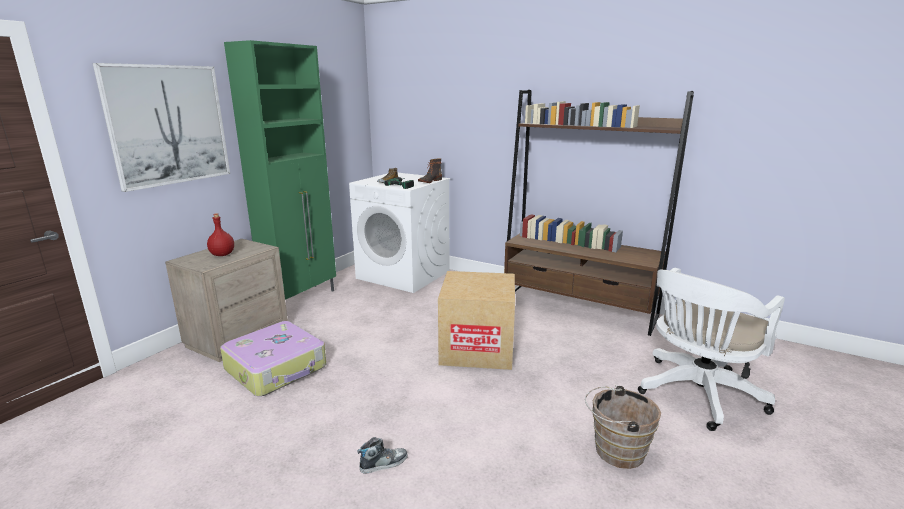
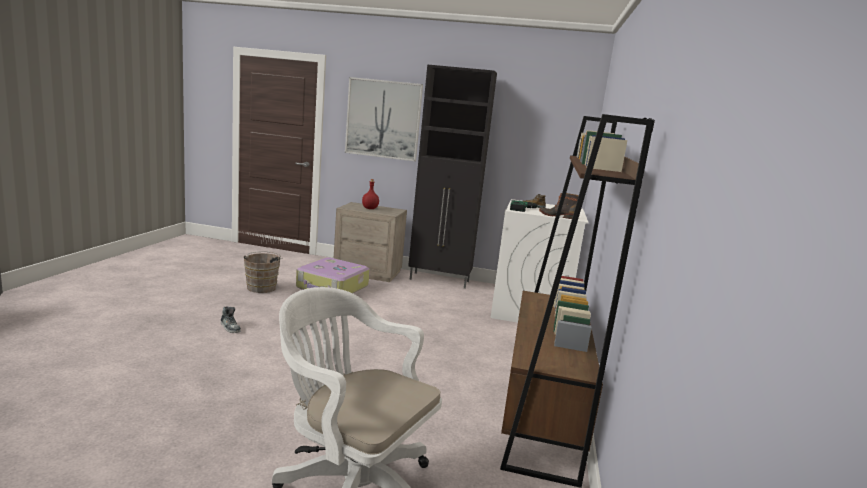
camera: 70 degrees right, 5 degrees down
(302, 299) = (440, 280): green cabinet -> black cabinet
(477, 348) = (396, 352): cardboard box -> none
(615, 450) = (241, 418): brown bucket -> brown bucket (262, 287)

